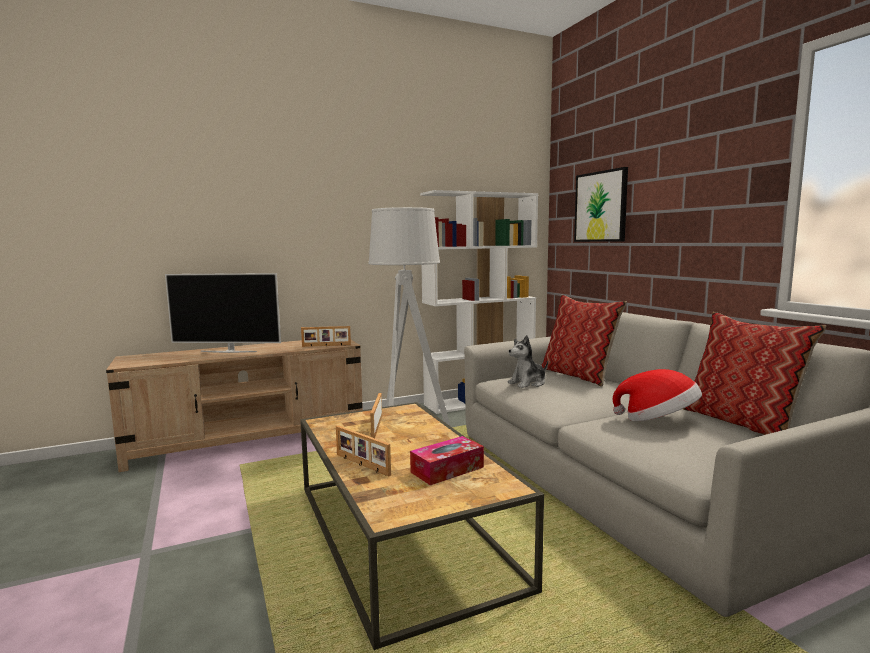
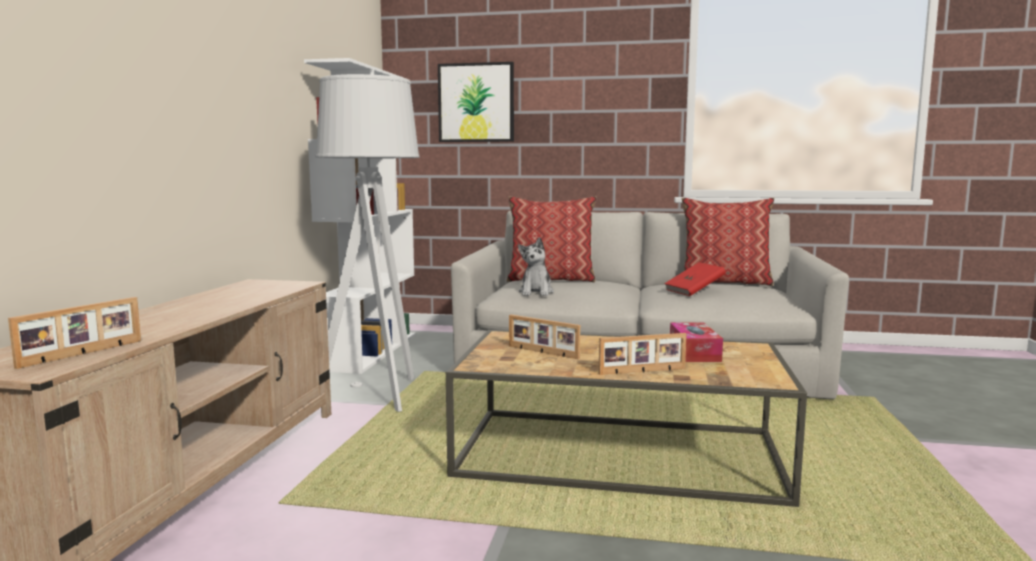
camera: 55 degrees left, 0 degrees up
(229, 351) = (160, 319): television -> none
(326, 345) = (285, 288): picture frame -> picture frame (83, 354)
(658, 421) = (694, 291): hat -> red book

